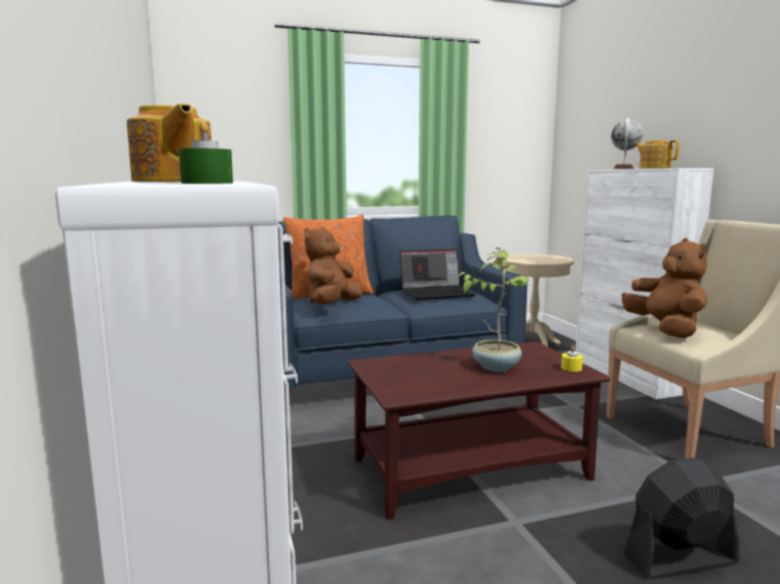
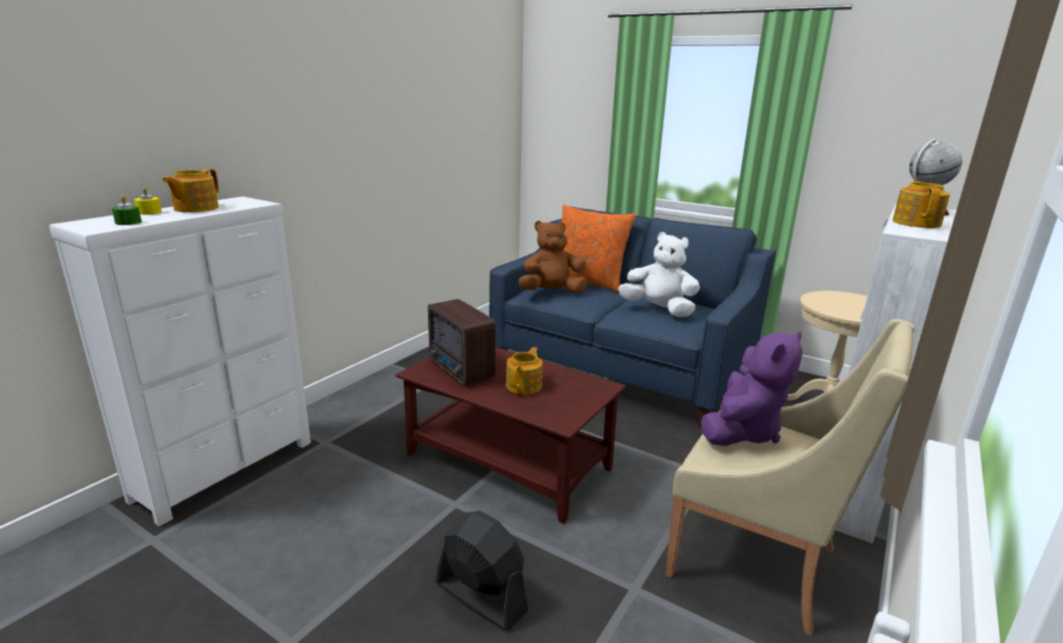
camera: 50 degrees right, 10 degrees up
(424, 379) = (461, 370): none -> radio
(437, 293) = (659, 310): laptop -> white plush toy
(495, 367) = (524, 386): potted plant -> teapot
(571, 368) = (568, 415): yellow candle -> yellow candle (149, 212)
(665, 330) = (742, 431): brown plush toy -> purple plush toy

